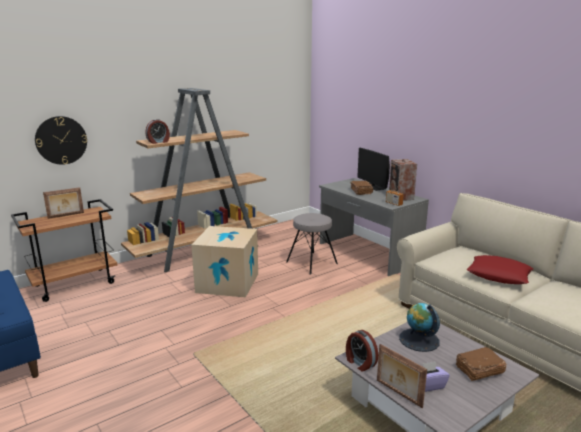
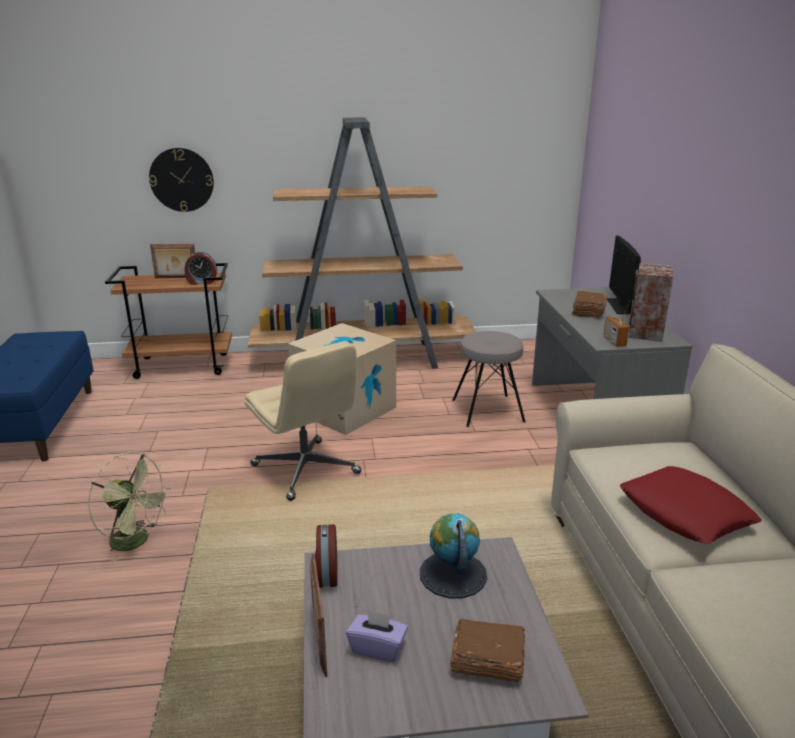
camera: 30 degrees right, 5 degrees up
(158, 142) = (294, 193): alarm clock -> alarm clock (202, 282)
(181, 401) = (137, 542): none -> green fan
(244, 323) = (306, 470): none -> beige office chair

